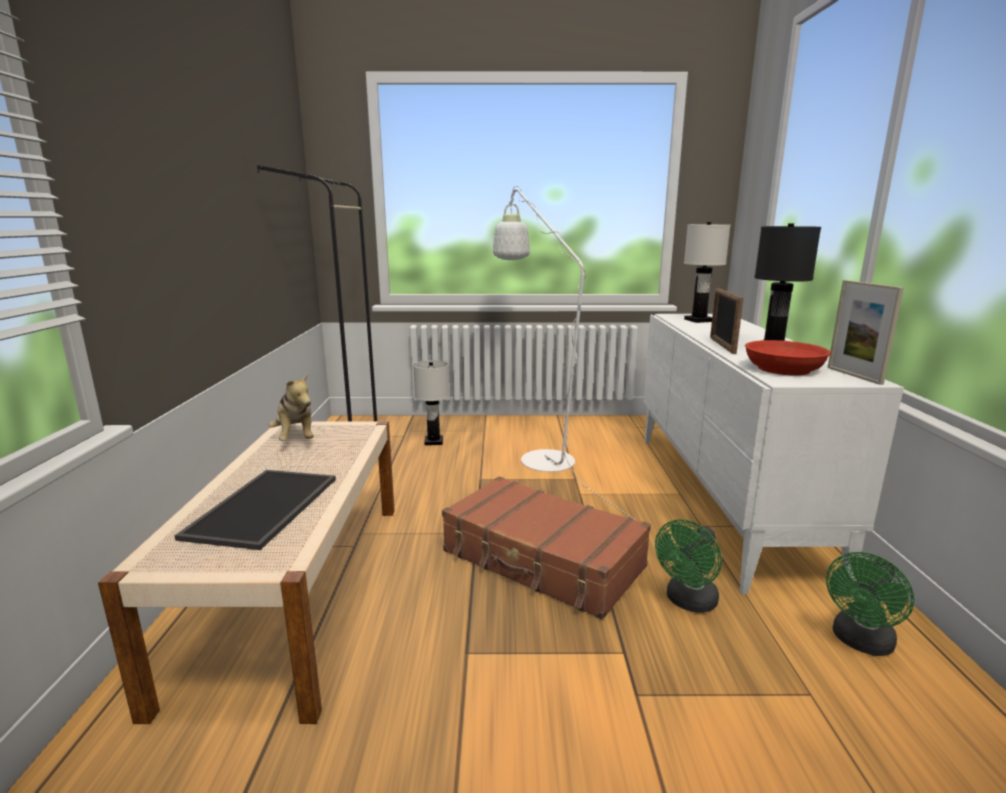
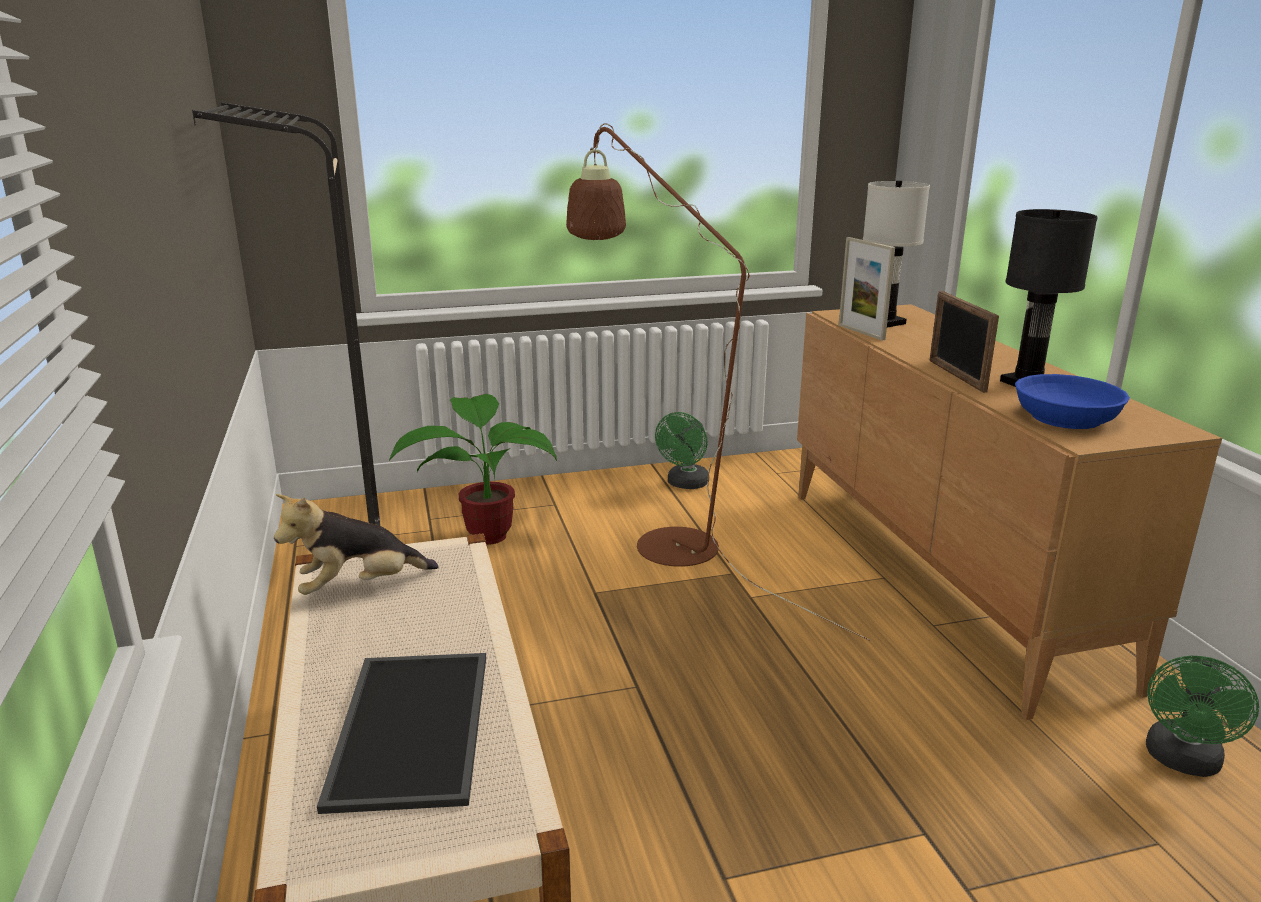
camera: 15 degrees left, 5 degrees up
(296, 438) = (359, 587): plush toy -> plush toy turned 105 degrees clockwise
(434, 441) = (486, 533): white table lamp -> potted plant
(539, 455) = (661, 539): white floor lamp -> brown floor lamp
(542, 560) = (753, 714): brown suitcase -> none
(688, 602) = (968, 744): green fan -> green fan (685, 484)
(724, 499) = (943, 578): white dresser -> brown dresser
(783, 369) = (1065, 417): red bowl -> blue bowl
(854, 375) = (1154, 422): picture frame -> picture frame (861, 332)

